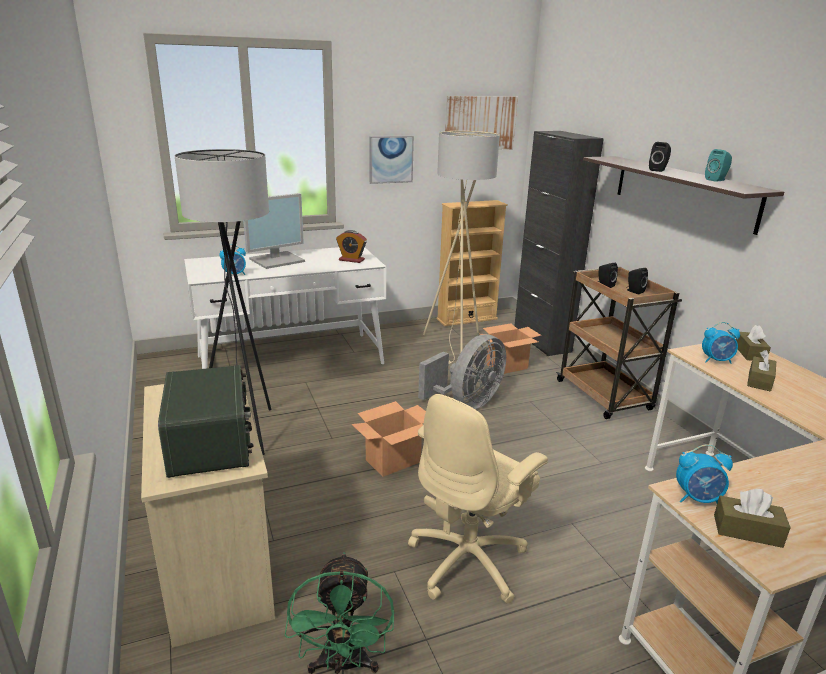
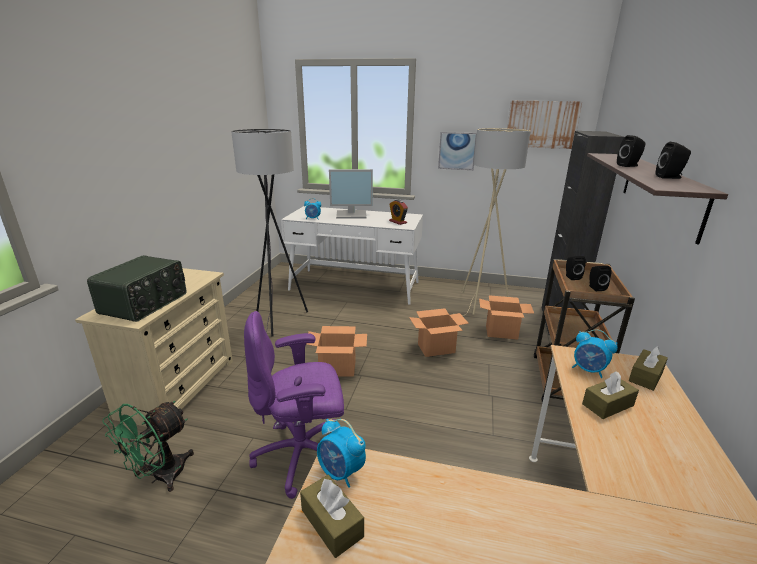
camera: 35 degrees right, 0 degrees up
(466, 319) = (510, 289): beige bookcase -> none
(467, 402) = (436, 348): grey fan -> cardboard box
(469, 560) = (303, 455): beige office chair -> purple office chair
(716, 180) = (670, 177): turquoise speaker -> black speaker

